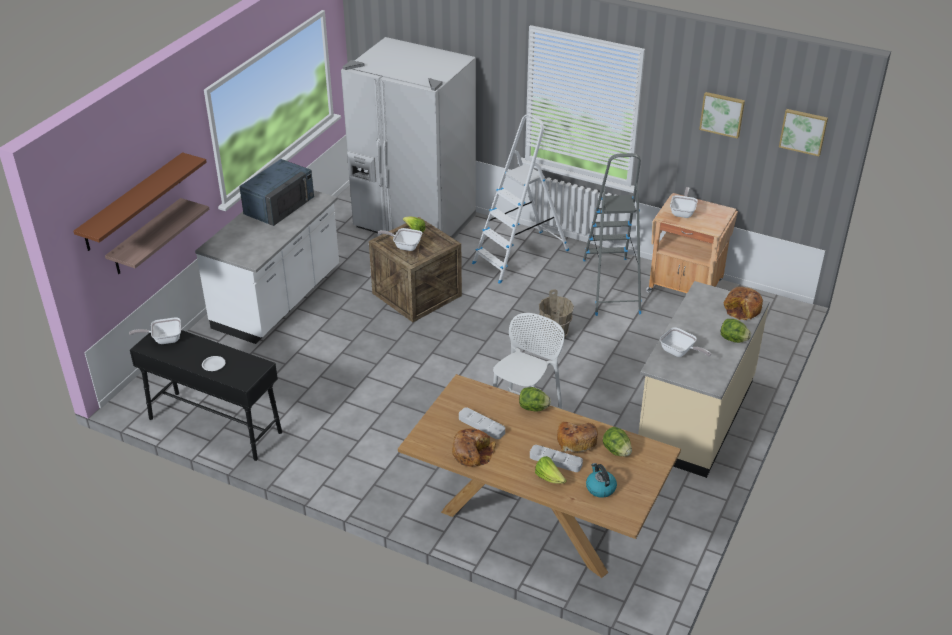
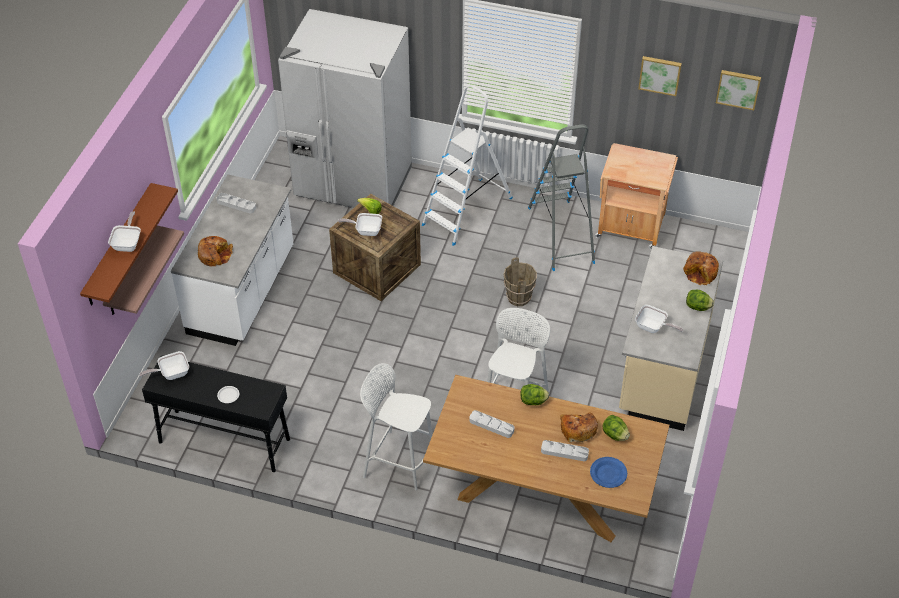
camera: 10 degrees left, 10 degrees up
(279, 205) = (236, 205): blue microwave -> grey tray
(389, 468) = (399, 462): none -> white stool
(472, 452) = (490, 454): bread -> bread (215, 255)
(549, 478) = (562, 470): lettuce -> none
(600, 488) = (608, 474): kettle -> blue plate
(683, 212) = (627, 165): frying pan -> frying pan (128, 243)

